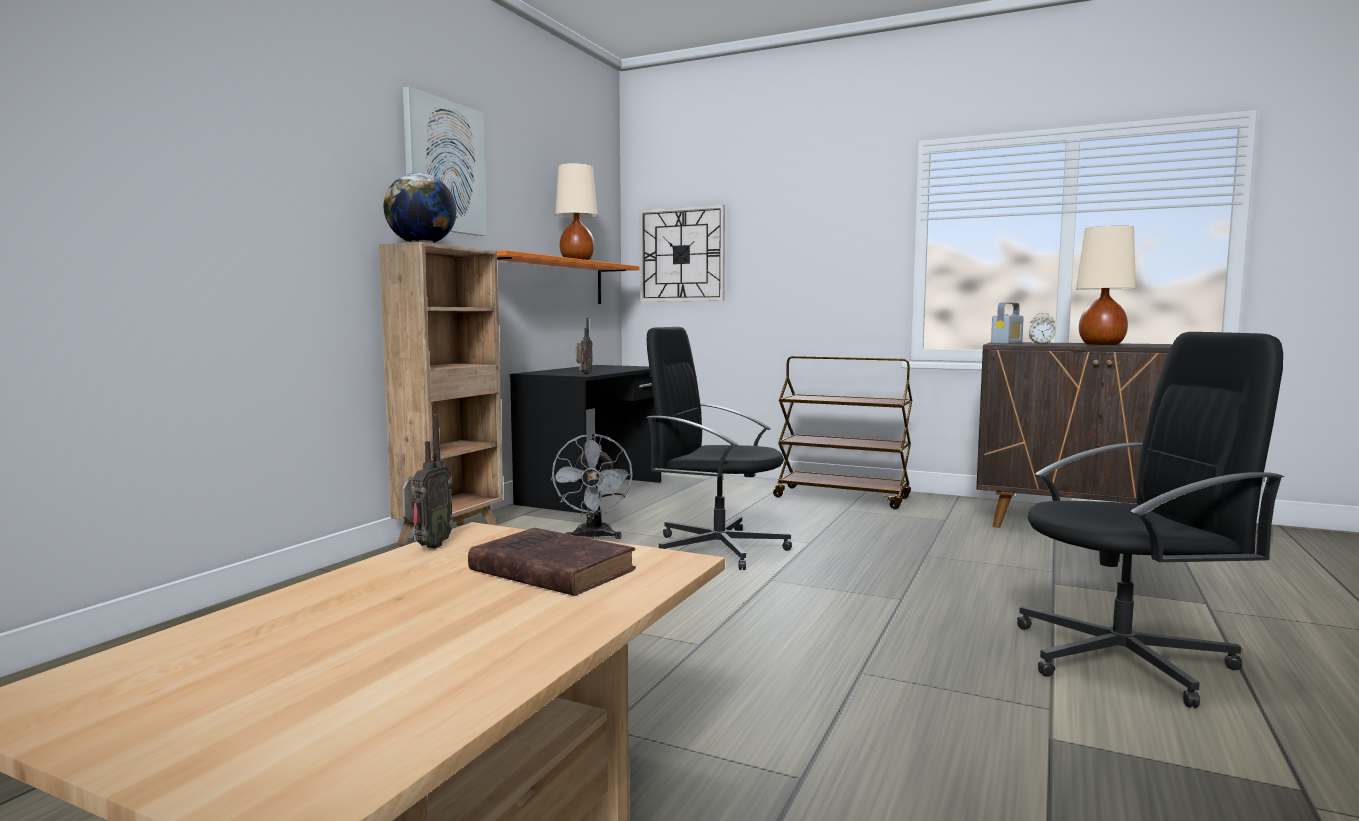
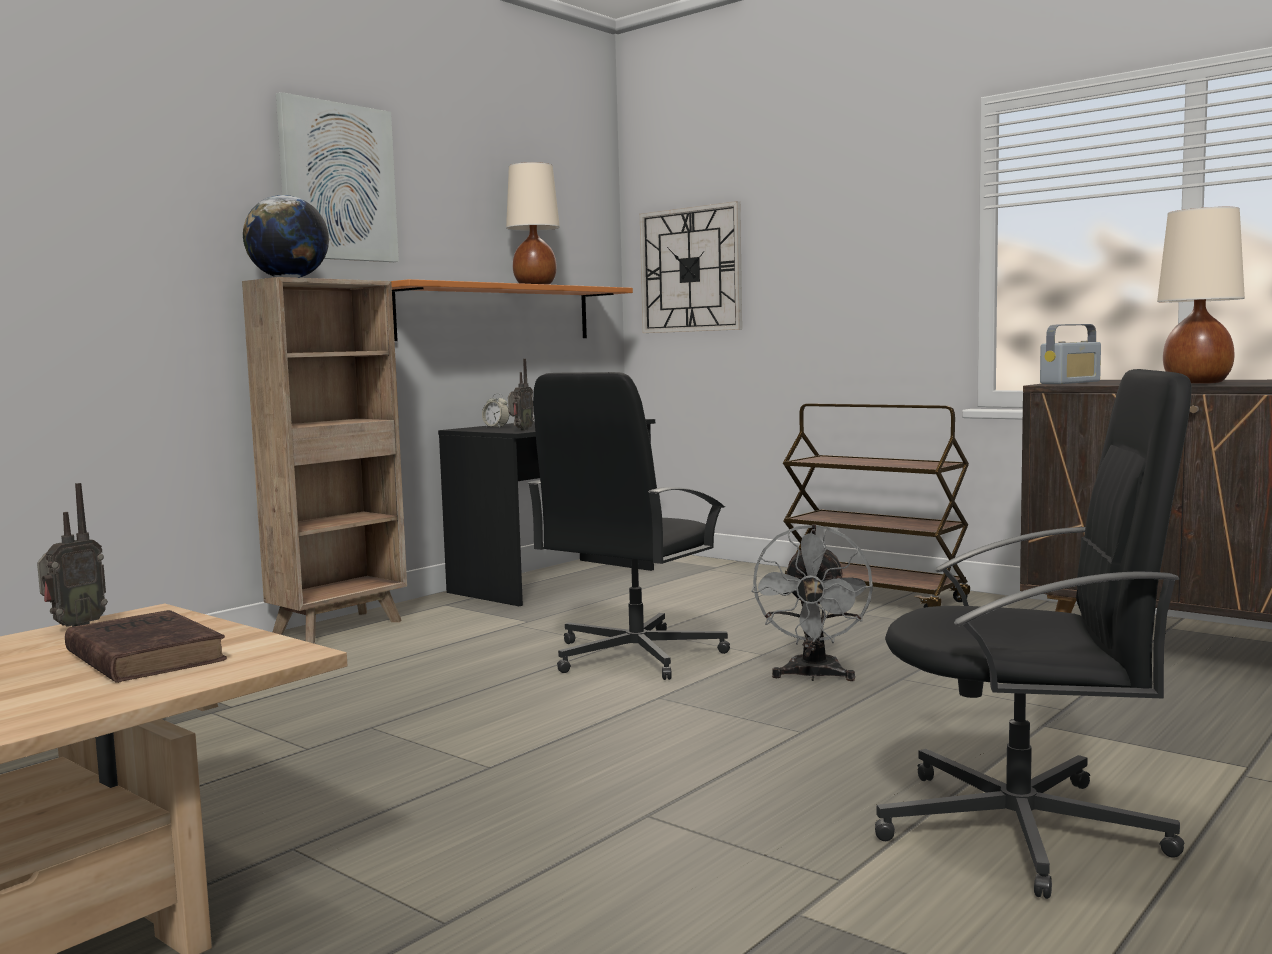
camera: 15 degrees right, 0 degrees up
(593, 537) = (499, 635): grey fan -> grey fan (813, 676)
(716, 548) = (633, 656): black office chair -> black office chair turned 90 degrees counterclockwise
(1041, 344) = (1111, 383): alarm clock -> alarm clock (496, 427)

